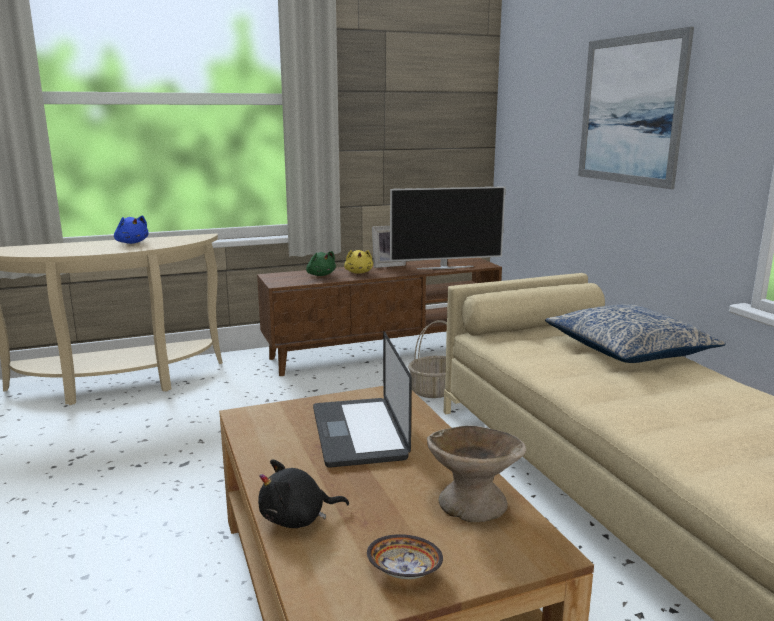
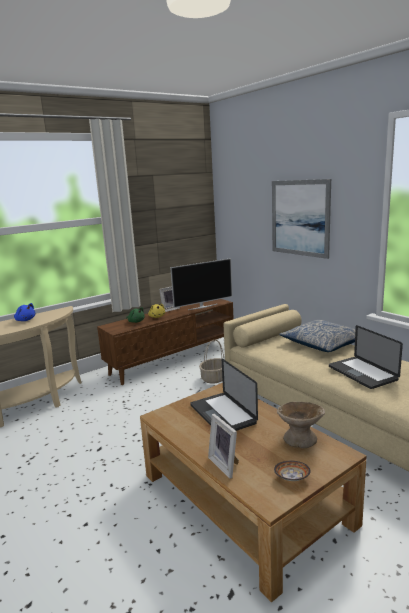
camera: 15 degrees left, 0 degrees up
(297, 519) = (226, 465): black plush toy -> picture frame
(676, 408) = (362, 373): none -> laptop

